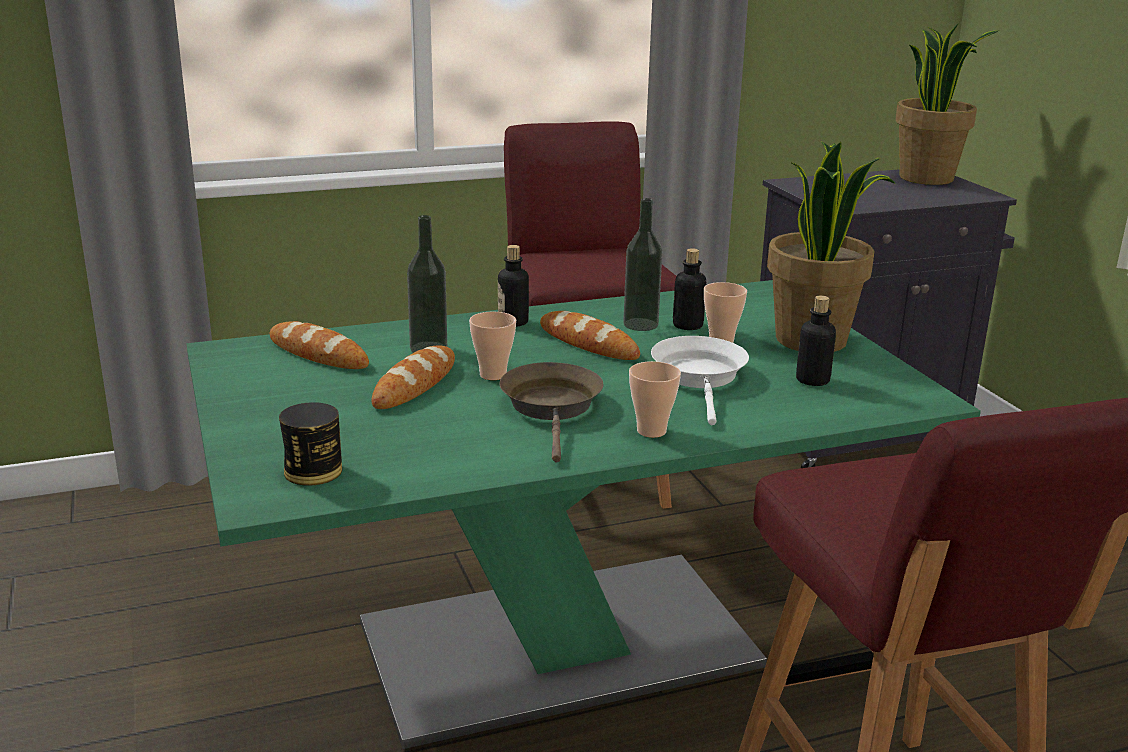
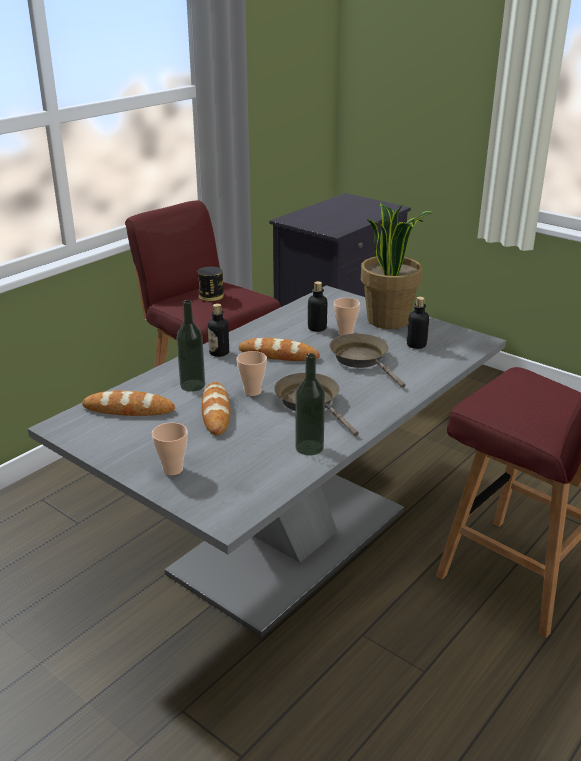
camera: 30 degrees left, 5 degrees up
(313, 471) = (232, 488): can -> can (211, 296)
(558, 644) = (290, 541): green dining table -> grey dining table
(640, 324) = (291, 334): bottle -> bottle (309, 447)
(651, 431) = (377, 400): cup -> cup (172, 469)
(700, 377) = (362, 360): white frying pan -> brown frying pan
(927, 178) = (353, 201): potted plant -> none

